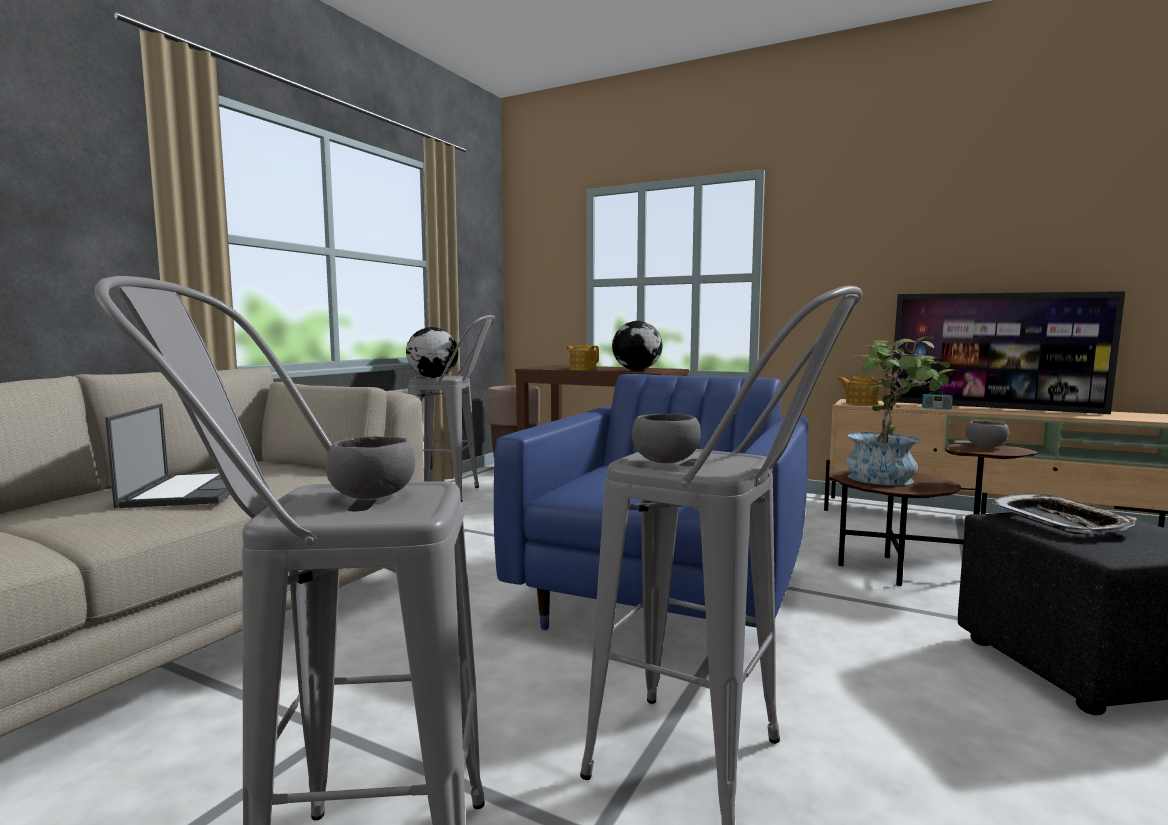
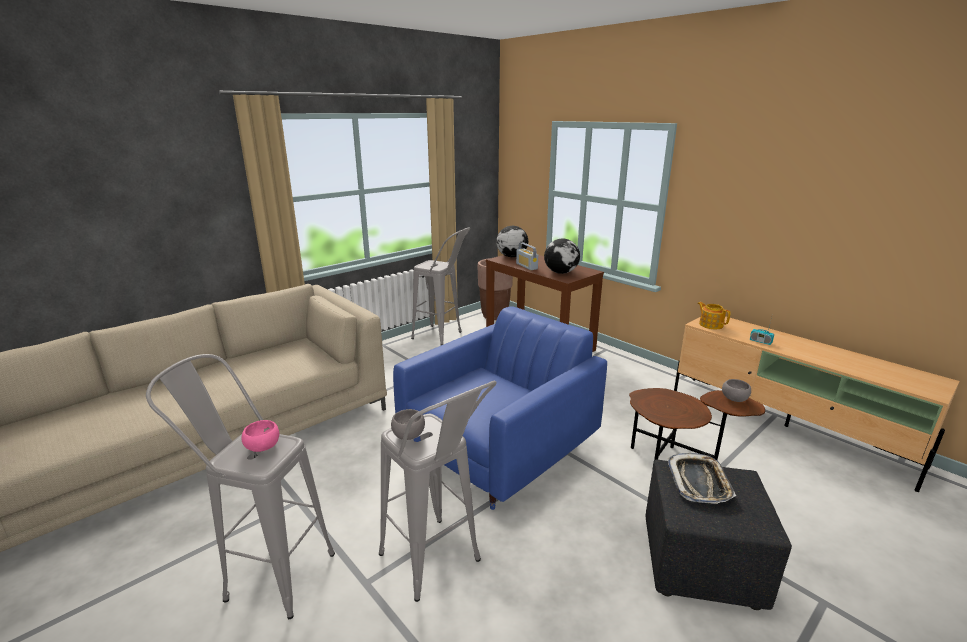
camera: 20 degrees right, 15 degrees up
(190, 490) = (257, 369): laptop -> none
(375, 496) = (264, 447): grey bowl -> pink bowl
(432, 377) = (428, 265): globe -> globe (511, 256)
(582, 369) = (526, 266): teapot -> radio
(891, 479) = (667, 405): potted plant -> none
(993, 408) = (811, 347): television -> none

